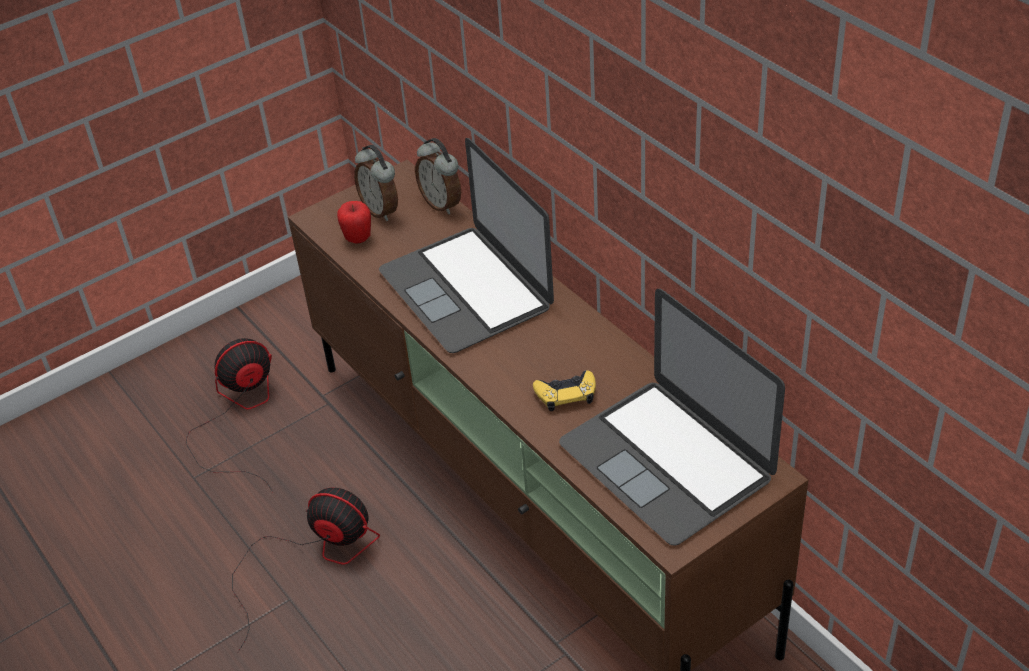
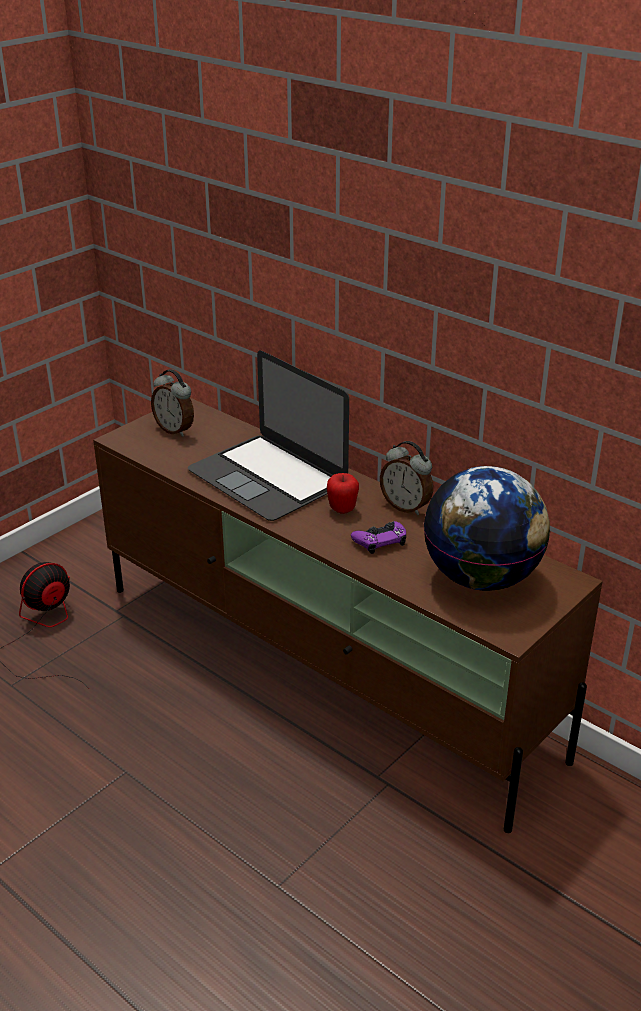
camera: 15 degrees left, 10 degrees down
(312, 557) = (139, 736): fan -> none
(358, 238) = (161, 450): apple -> apple (342, 510)
(442, 204) = (226, 422): alarm clock -> alarm clock (406, 507)
(566, 394) = (380, 541): yellow game controller -> purple game controller
(666, 460) = (482, 578): laptop -> globe

